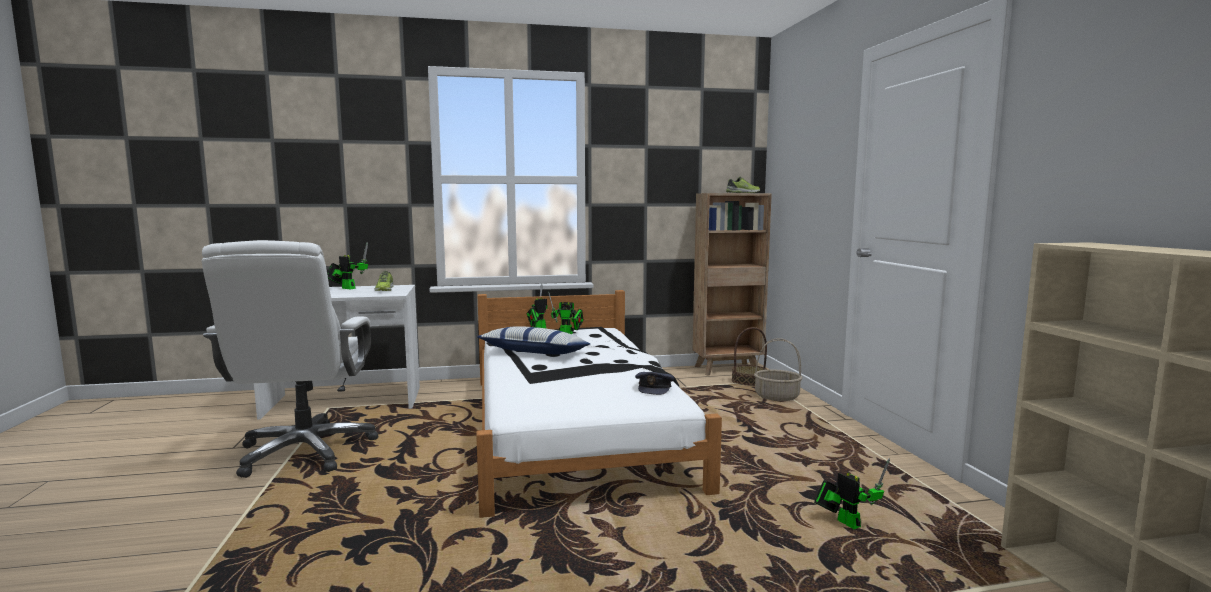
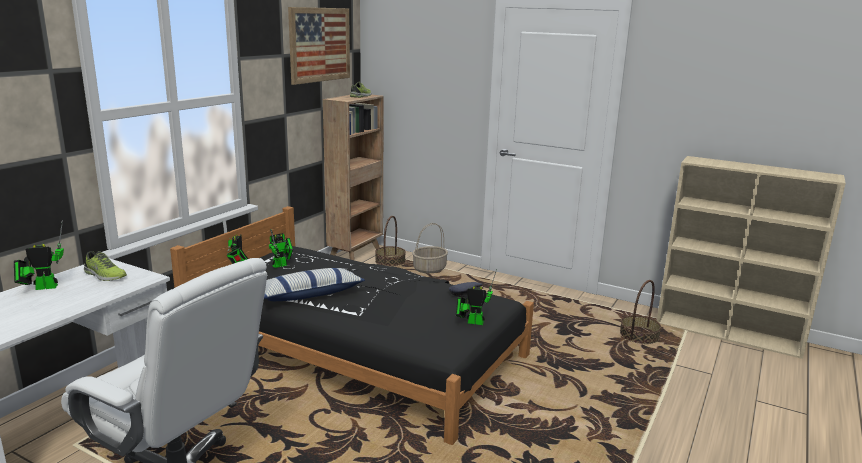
camera: 50 degrees left, 10 degrees up
(572, 426) = (354, 350): white bed -> black bed
(699, 139) = (320, 44): none -> picture
(845, 523) = (598, 341): toy robot -> toy robot (472, 322)
(931, 546) = (639, 336): none -> basket

